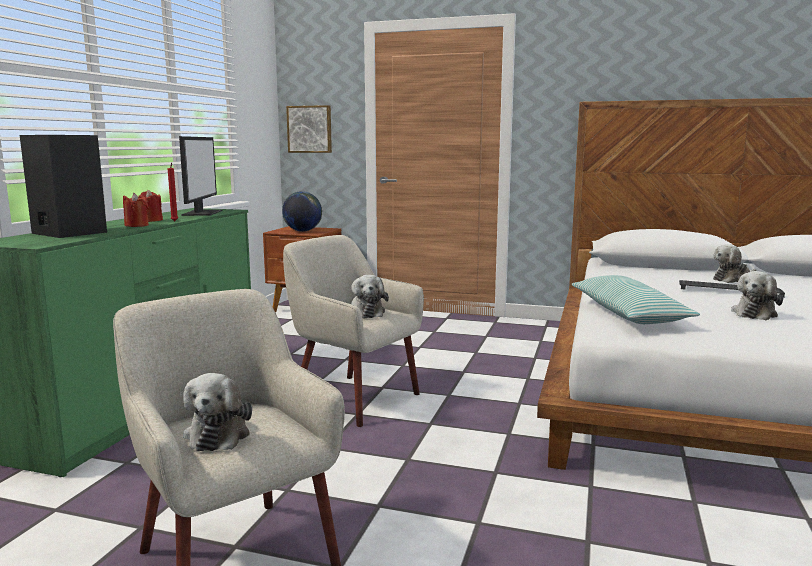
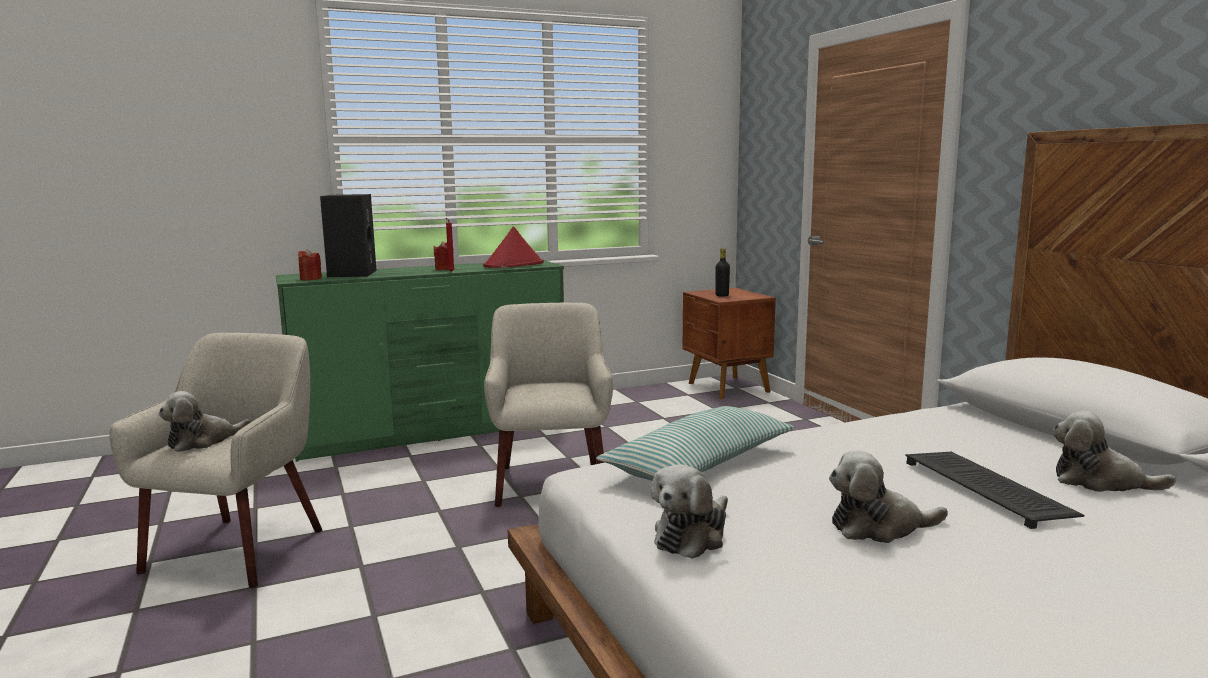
camera: 50 degrees right, 0 degrees up
(136, 225) = (412, 272): red candle -> red candle (310, 279)
(201, 213) = (514, 265): monitor -> red hat
(302, 231) = (722, 295): globe -> black bottle
(310, 129) = (759, 173): picture -> none
(366, 312) = (554, 391): plush toy -> plush toy (692, 536)

